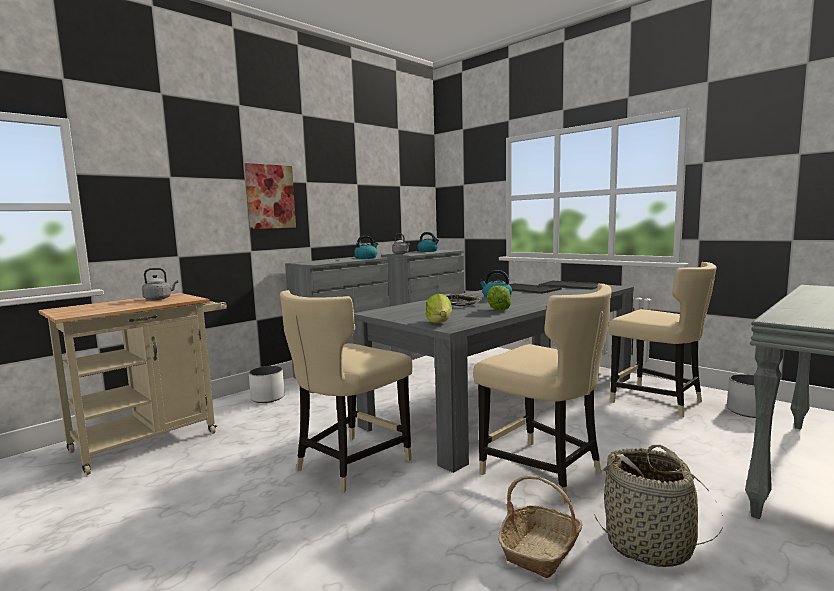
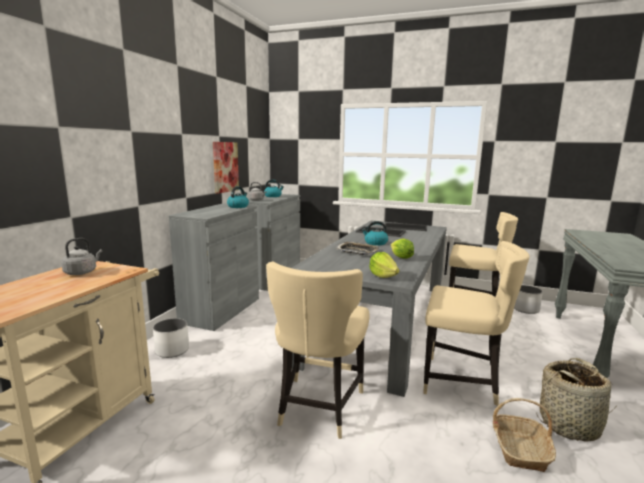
camera: 25 degrees left, 5 degrees up
(270, 196) = (154, 149): picture -> picture (225, 167)

